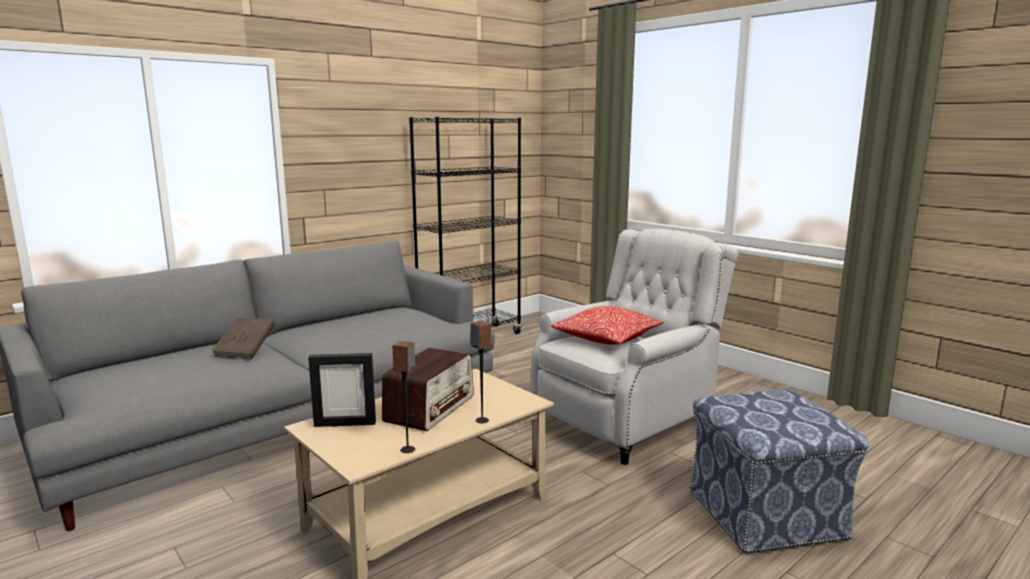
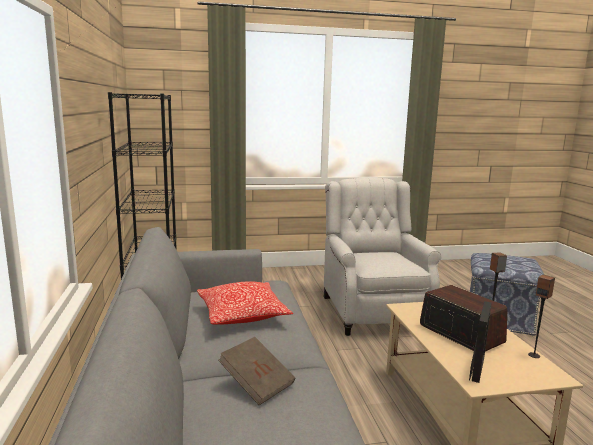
camera: 60 degrees left, 0 degrees up
(606, 338) = (380, 257): pillow -> pillow (242, 315)

